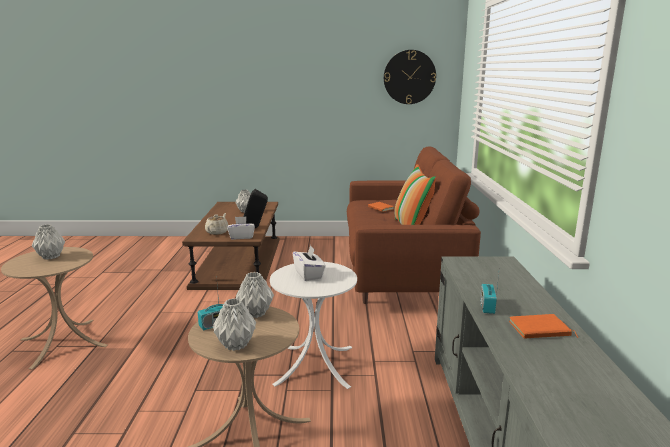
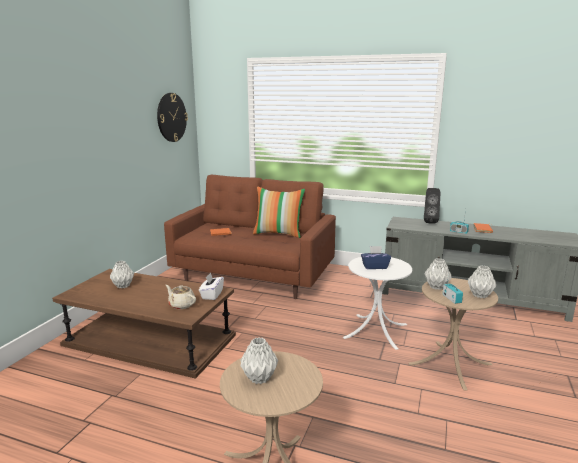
camera: 70 degrees left, 0 degrees up
(255, 228) = (190, 287): black speaker -> black speaker (430, 222)
(309, 274) = (375, 266): white tissue box -> blue tissue box

